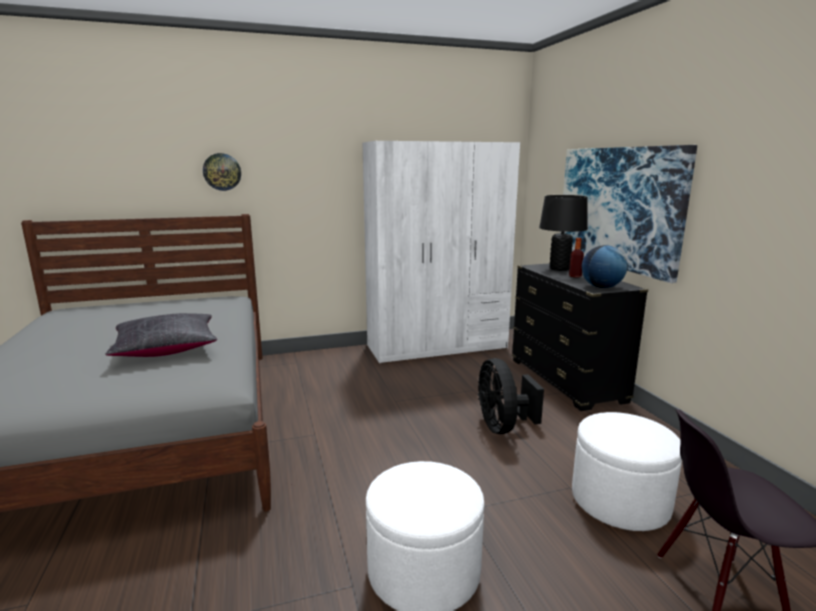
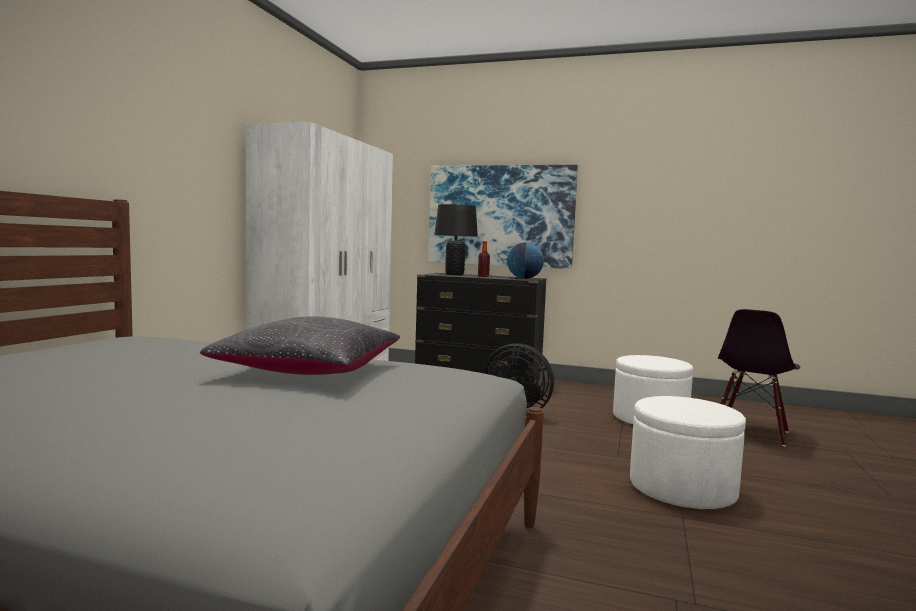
camera: 55 degrees left, 10 degrees down
(222, 172) = (77, 124): wall clock -> none

